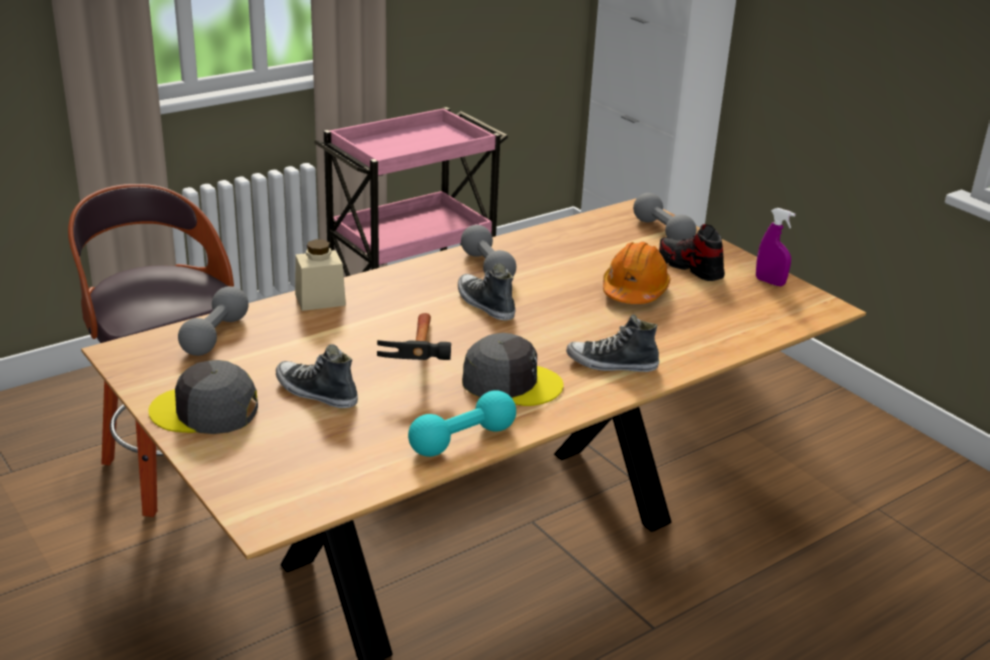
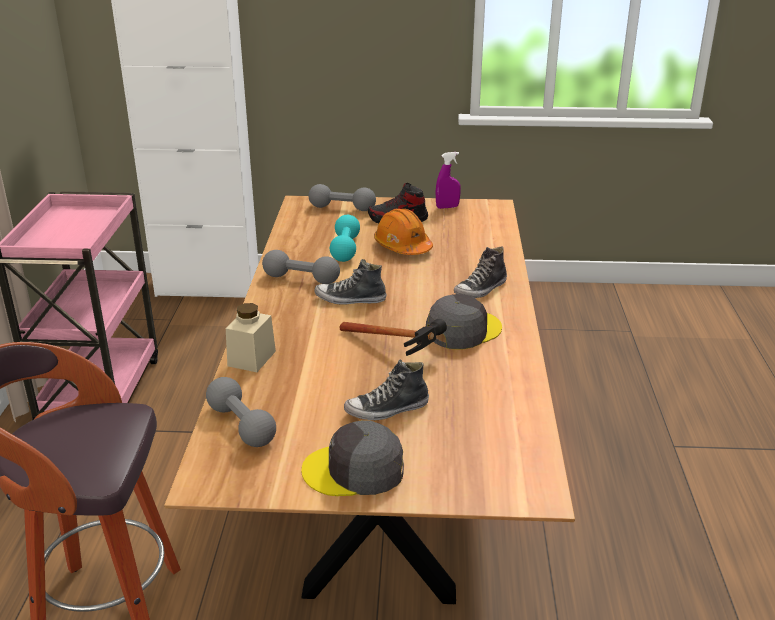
camera: 50 degrees left, 0 degrees up
(205, 411) = (354, 470): grey cap -> grey cap turned 45 degrees clockwise
(462, 440) = (514, 375): turquoise dumbbell -> turquoise dumbbell (345, 249)

